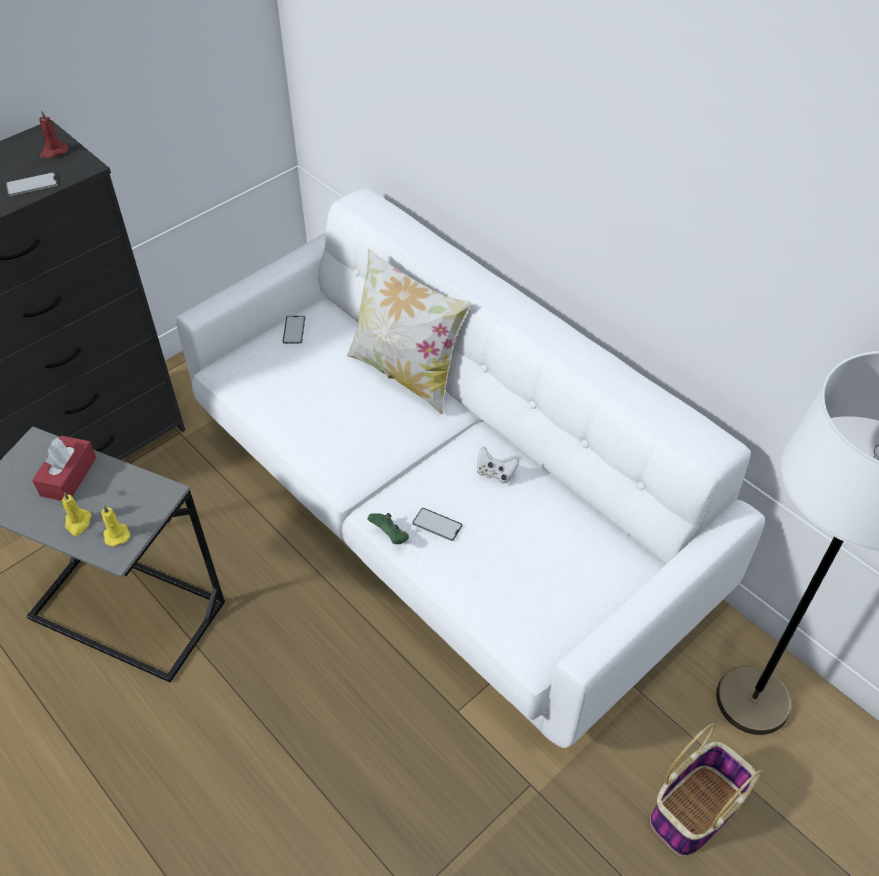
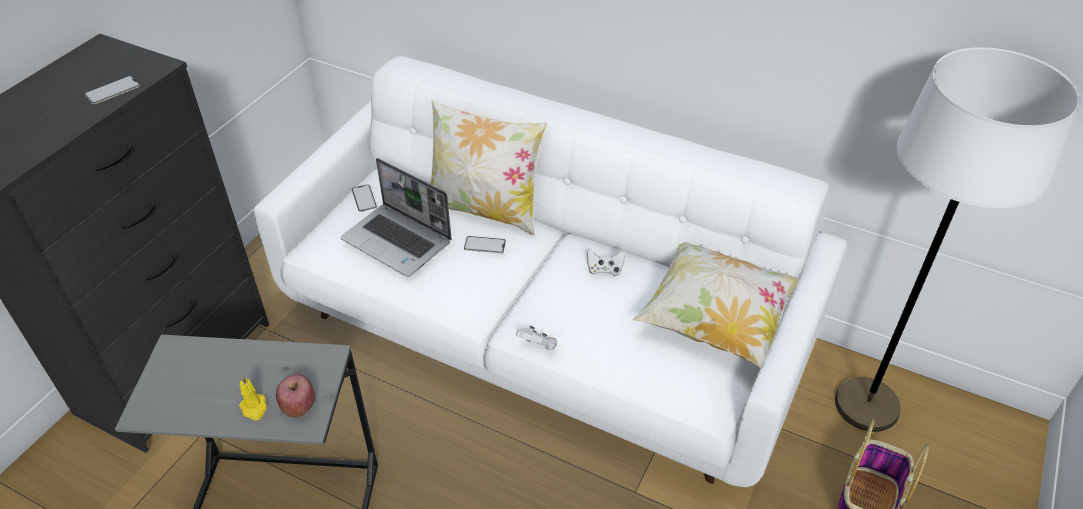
camera: 20 degrees left, 5 degrees down
(54, 152) = (119, 59): red candle -> none
(68, 476) = (223, 369): red tissue box -> none
(116, 534) = (299, 406): yellow candle -> apple
(305, 385) = (398, 241): none -> laptop
(390, 535) = (538, 346): green game controller -> white game controller
(437, 524) = (576, 324): phone -> phone (484, 245)
(585, 565) = (716, 322): none -> pillow

